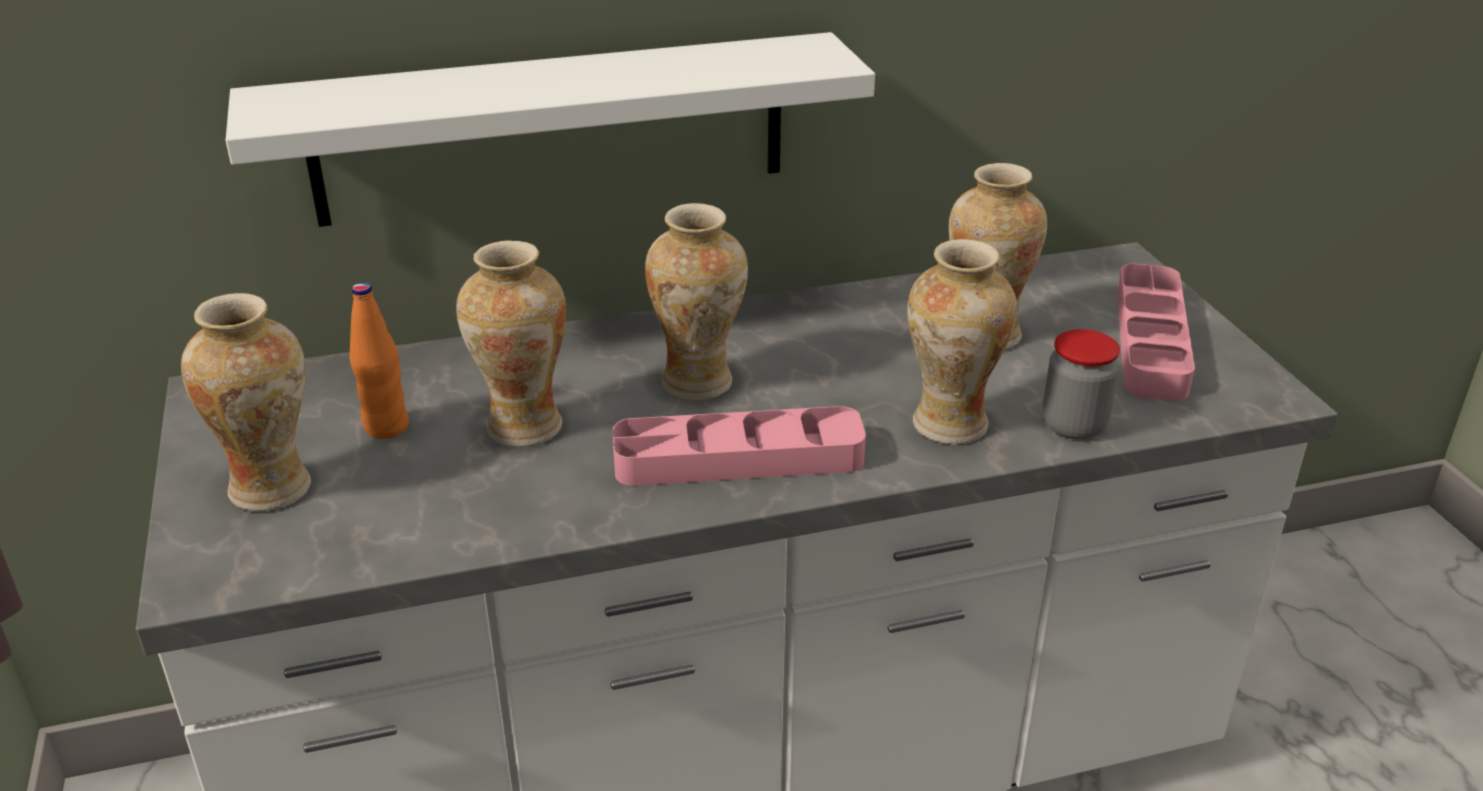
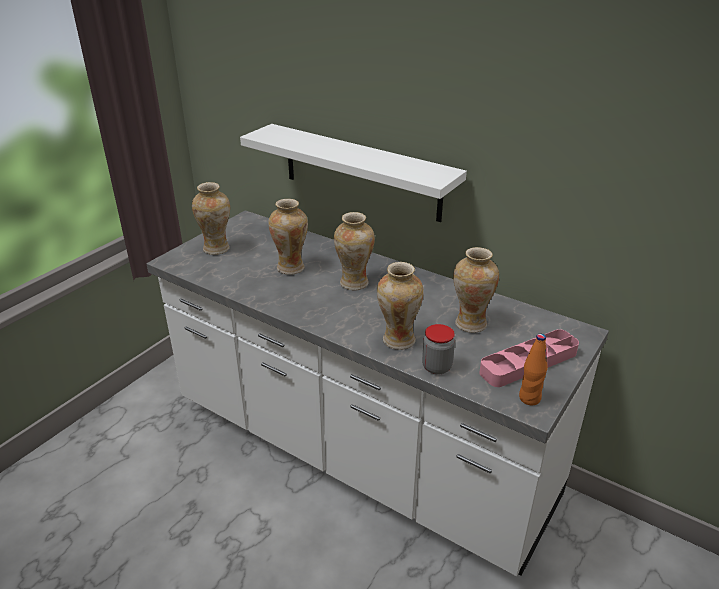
camera: 50 degrees right, 0 degrees up
(386, 427) = (262, 249): orange bottle -> orange bottle (529, 398)
(738, 458) = (323, 309): pink tray -> none

